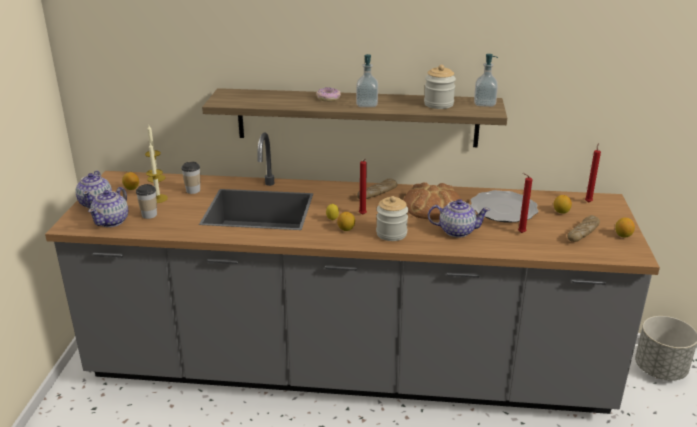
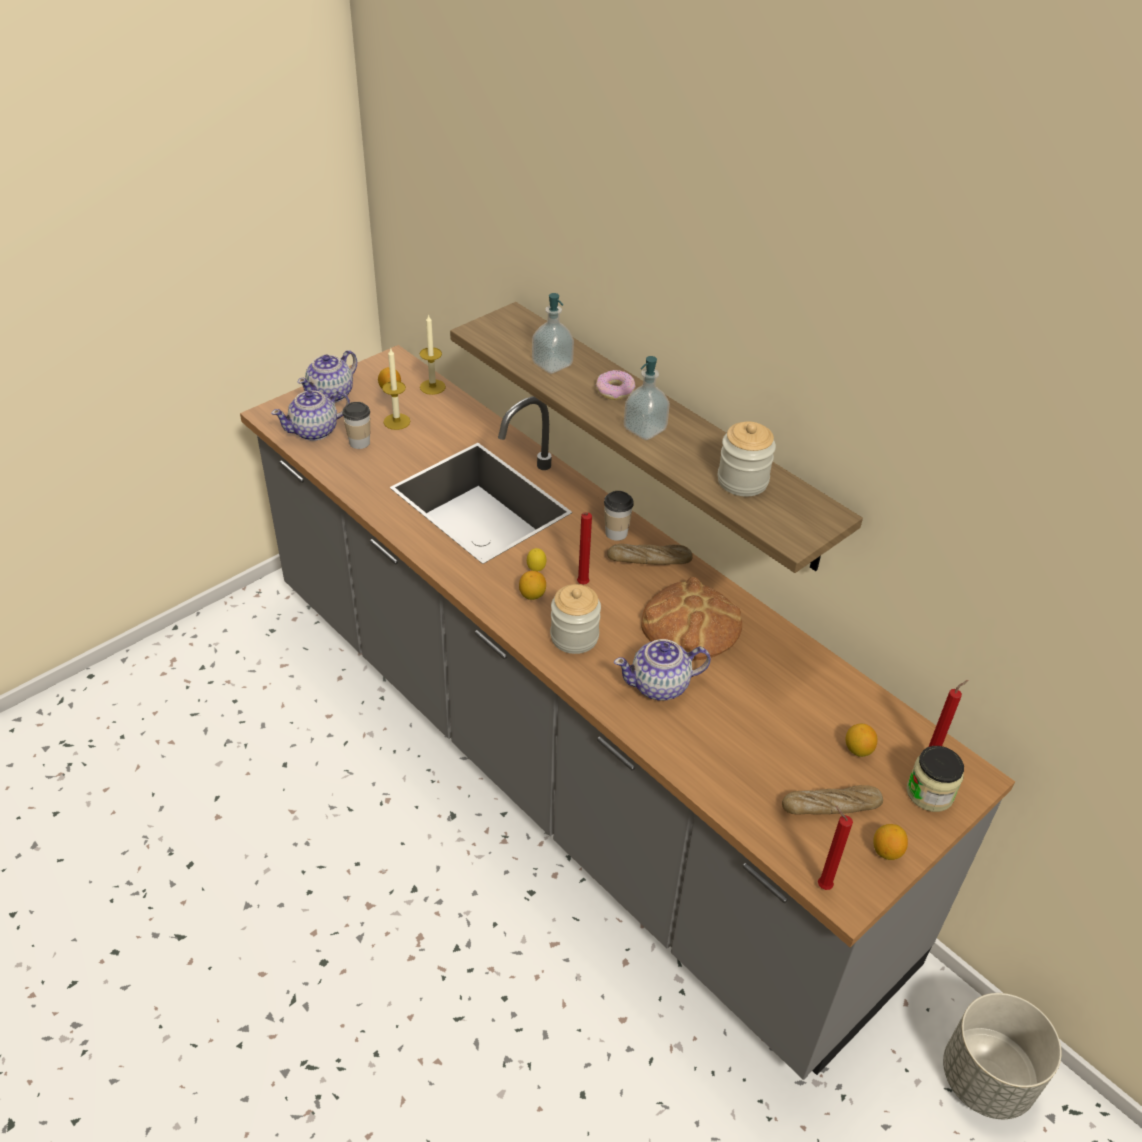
camera: 40 degrees right, 15 degrees up
(193, 190) = (446, 429): cup -> cup (616, 533)
(456, 231) = (660, 685): teapot -> teapot turned 120 degrees clockwise
(484, 104) = (811, 516): soap dispenser -> soap dispenser (552, 364)
(503, 209) = (778, 691): plate -> none
(520, 233) = (741, 745): red candle -> red candle (822, 885)
(605, 211) = (929, 793): none -> jar

